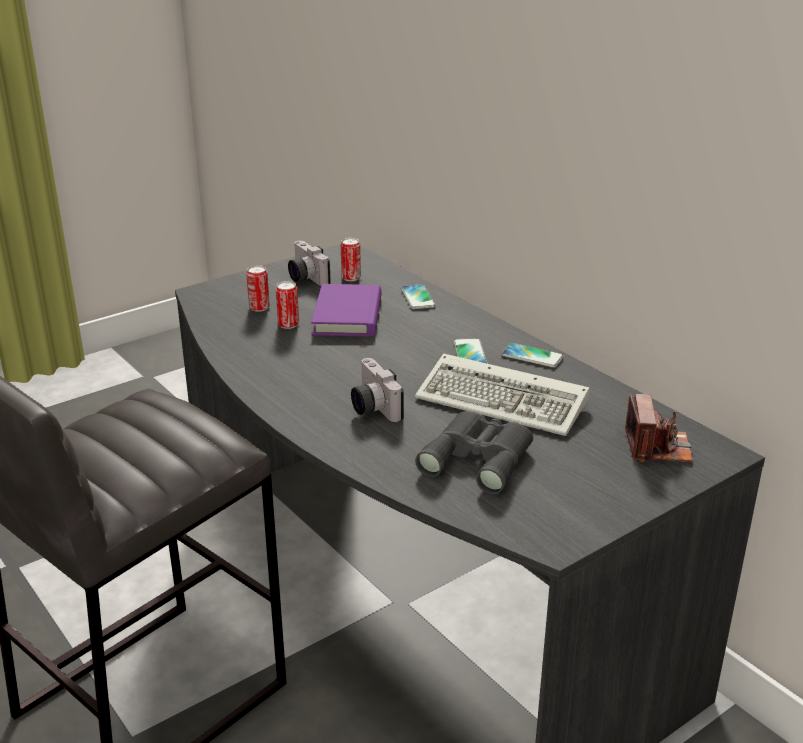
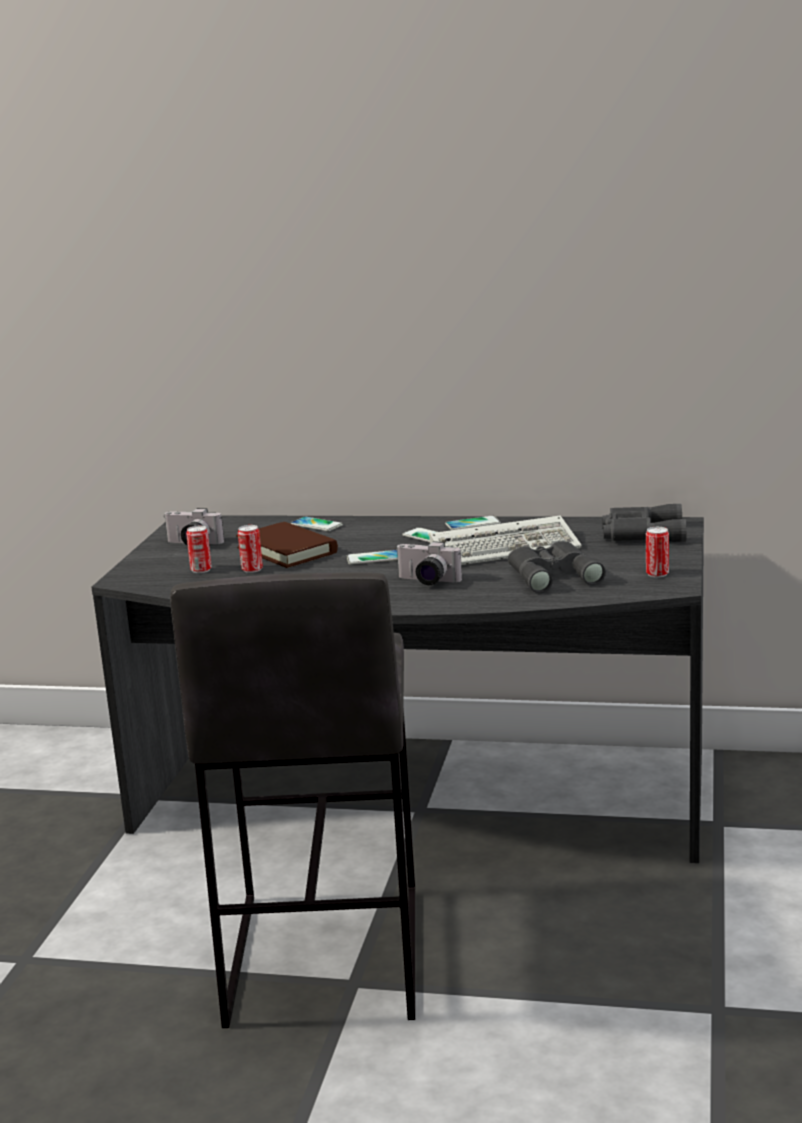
camera: 40 degrees left, 10 degrees down
(348, 316) = (287, 550): purple book -> brown book
(351, 278) = (233, 532): can -> can (657, 574)
(386, 358) = (374, 558): none -> phone
(657, 447) = (641, 533): camera -> grey binoculars

